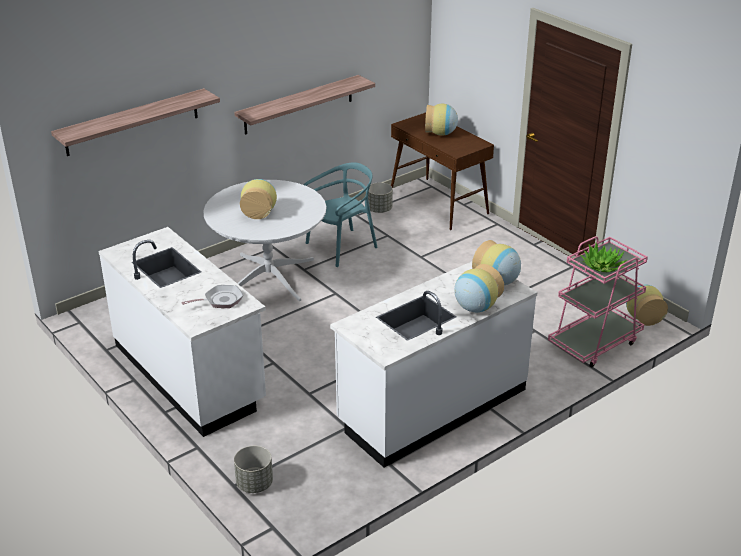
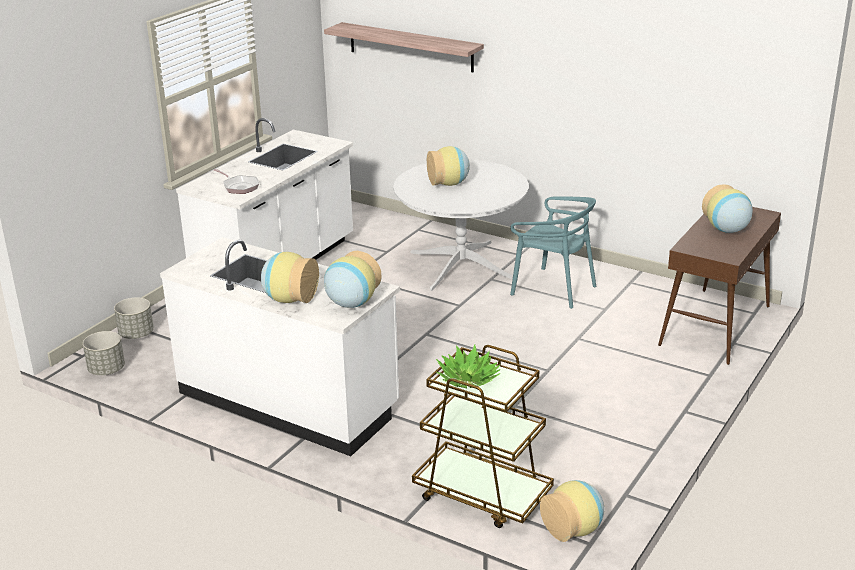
camera: 70 degrees right, 5 degrees down
(299, 105) = (593, 113): shelf -> none
(379, 209) = (658, 293): grey planter -> grey planter (106, 370)
(594, 343) = (481, 495): pink cart -> brown cart

